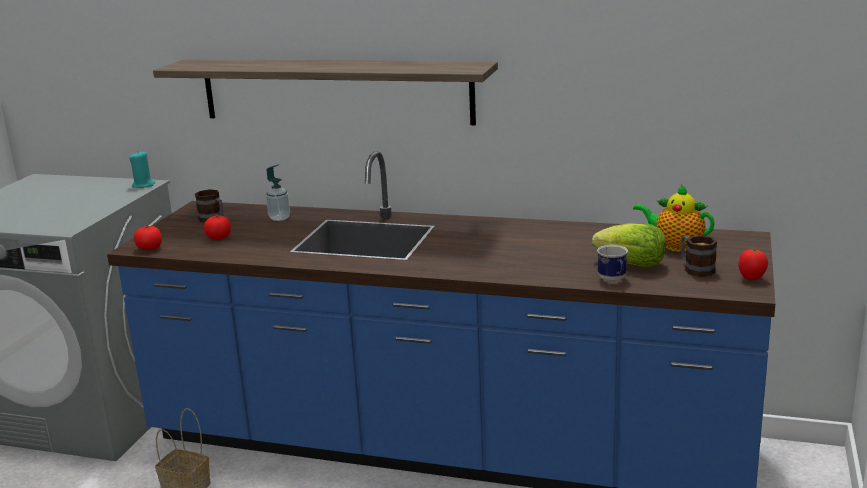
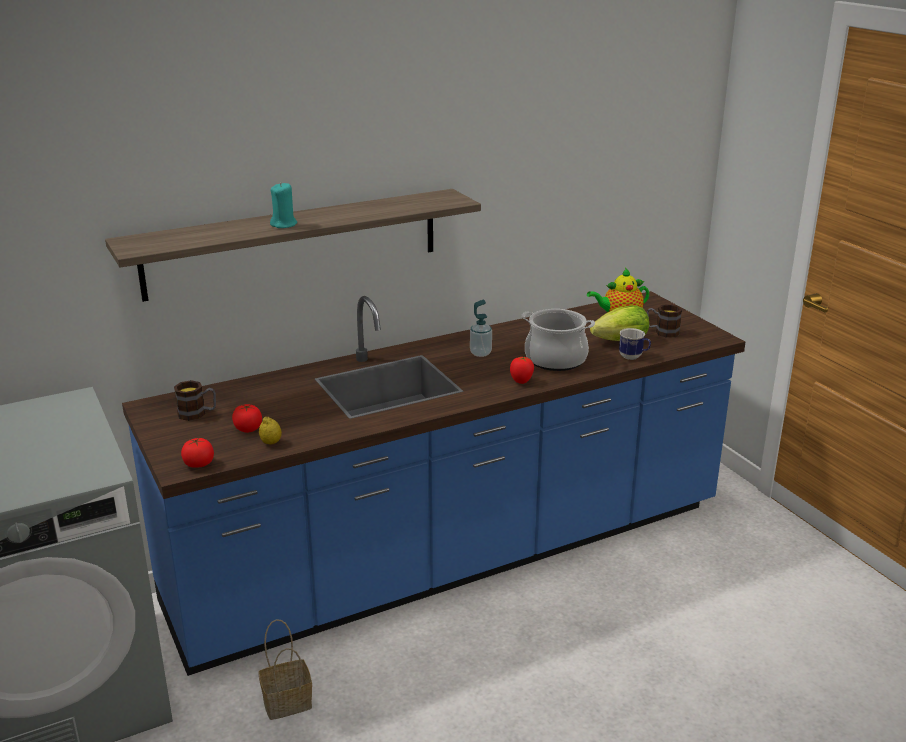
camera: 45 degrees left, 5 degrees up
(143, 185) = (75, 400): turquoise candle -> turquoise candle (284, 224)
(212, 250) = (271, 443): none -> lemon
(279, 218) = (265, 391): soap dispenser -> soap dispenser (480, 353)
(534, 260) = (555, 360): none -> cooking pot
(751, 278) = (703, 328): tomato -> tomato (521, 382)

